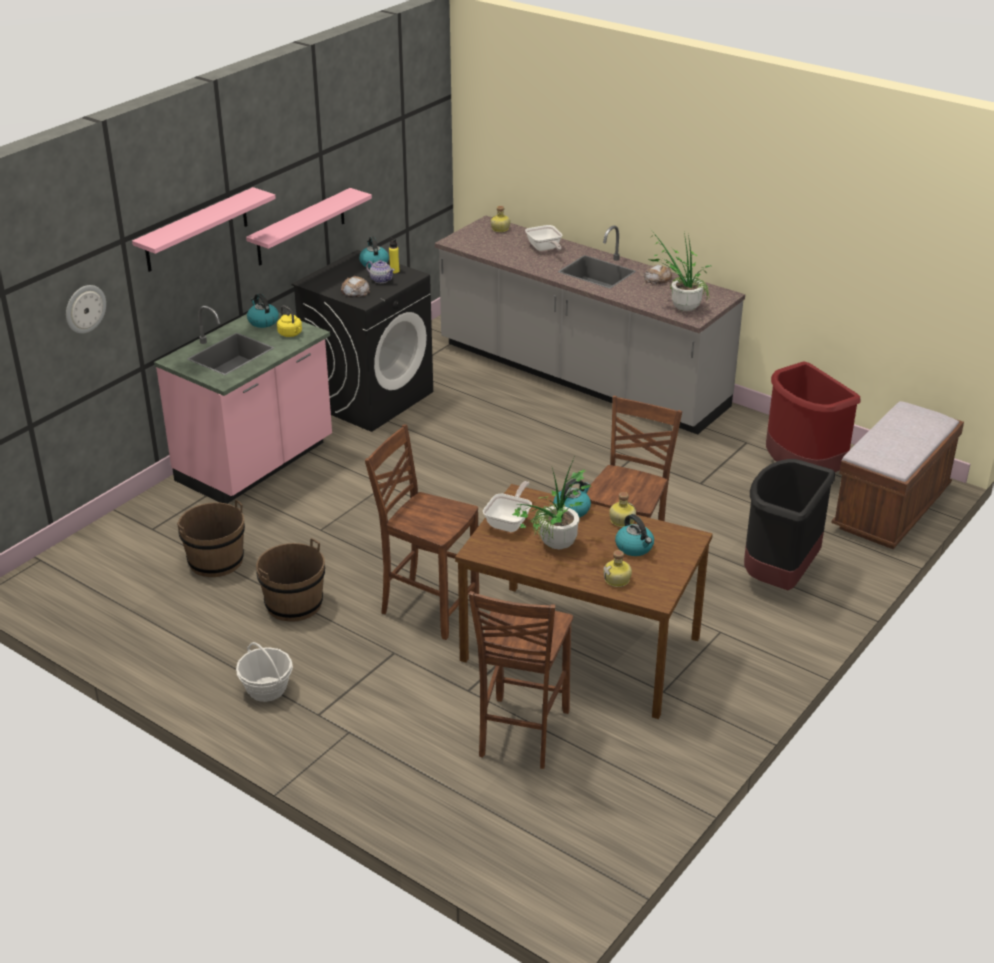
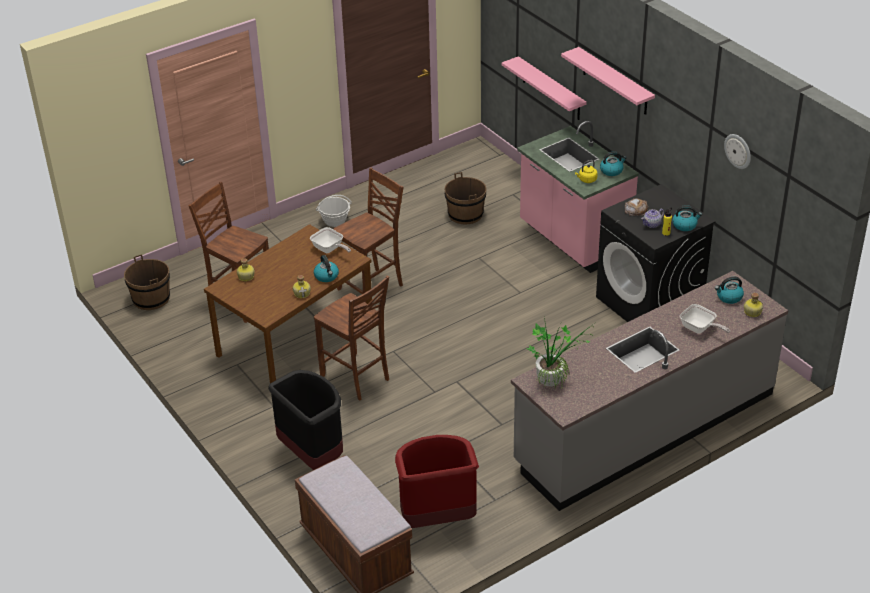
camera: 110 degrees right, 5 degrees up
(84, 308) = (549, 56): wall clock -> wall clock (738, 151)
(294, 604) = (405, 238): brown bucket -> brown bucket (151, 299)
(301, 227) = (683, 159): pink shelf -> pink shelf (551, 89)
(544, 249) = (699, 329): frying pan -> frying pan turned 135 degrees counterclockwise
(554, 548) = (292, 261): potted plant -> none
(635, 547) = (272, 291): kettle -> kettle (729, 297)
(658, 279) = (613, 381): bread -> none

